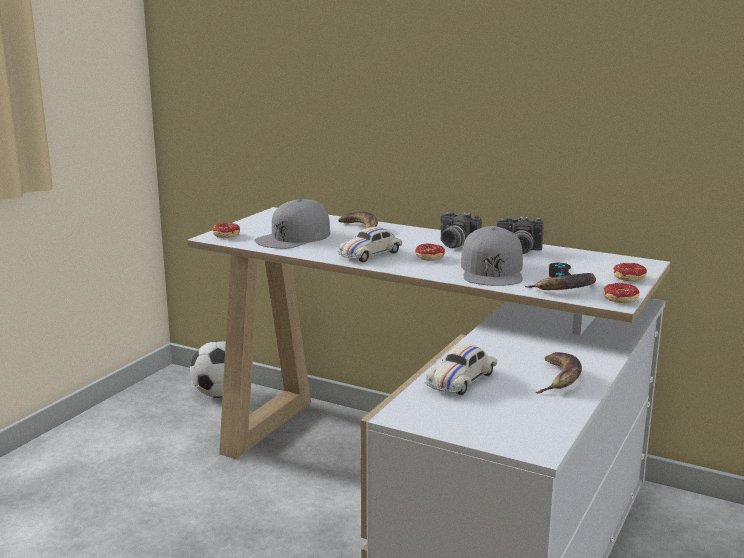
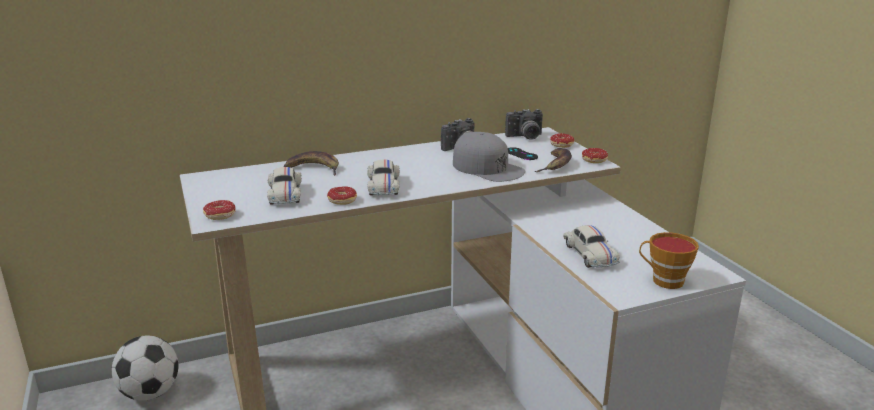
camera: 50 degrees left, 5 degrees up
(294, 237) = (285, 194): grey cap -> white toy car
(424, 257) = (424, 175): donut -> donut (338, 202)
(455, 245) = (416, 158): camera -> camera (525, 137)
(468, 426) = (663, 280): none -> cup
(559, 378) = (624, 227): banana -> none

